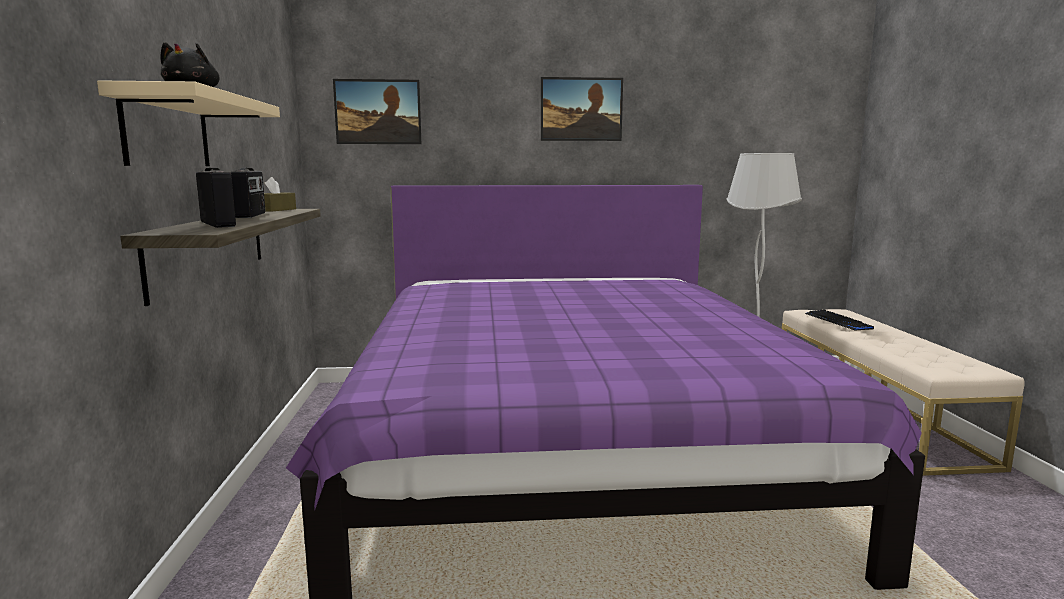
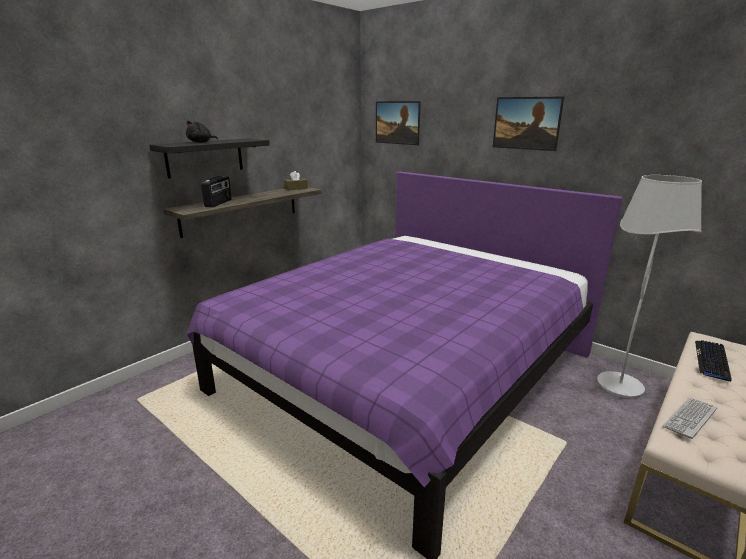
camera: 45 degrees right, 10 degrees up
(167, 131) = (205, 157): beige shelf -> black shelf
(251, 215) = (264, 194): radio -> none
(909, 354) = (689, 418): none -> keyboard

